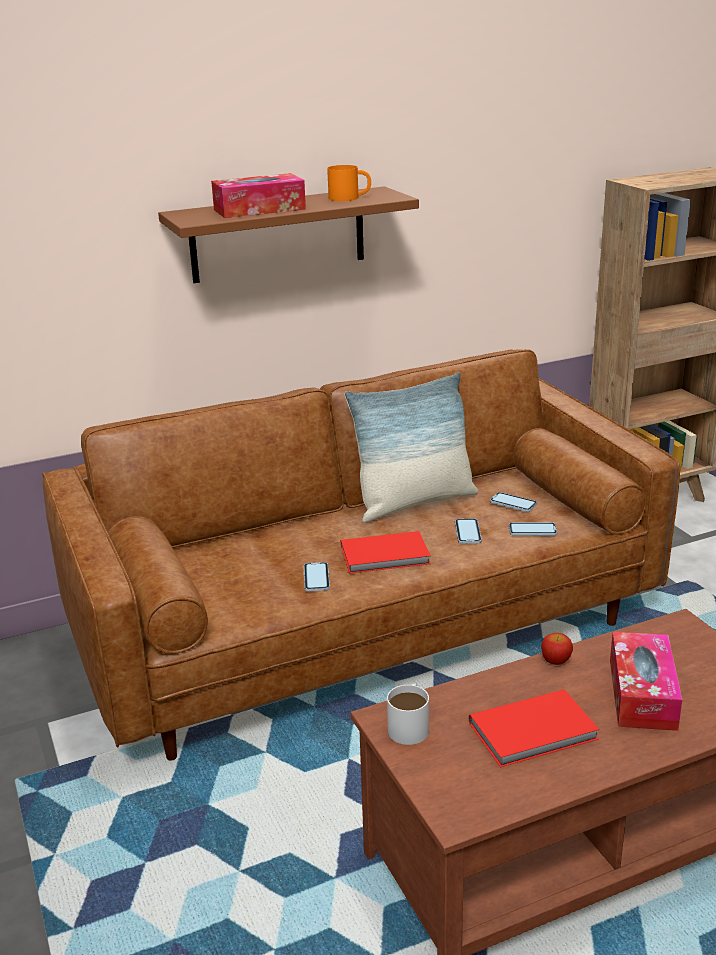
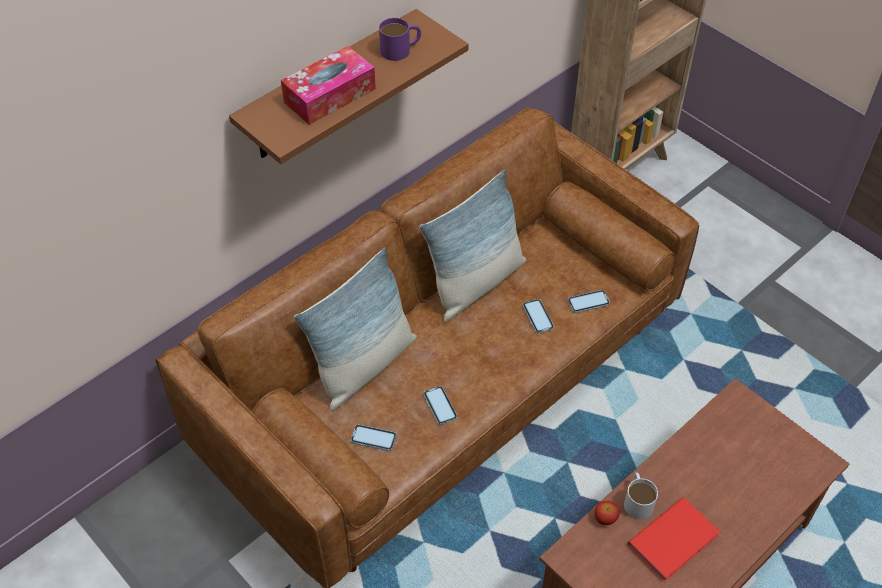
camera: 20 degrees left, 25 degrees up
(257, 539) = (364, 366): none -> pillow
(350, 198) = (401, 49): orange mug -> purple mug
(386, 556) = (484, 364): red book -> none
(410, 725) = (588, 558): white mug -> white mug (637, 500)
(513, 503) = (559, 267): phone -> phone (373, 438)
(556, 661) = (664, 462): apple -> apple (605, 519)
(642, 693) = (733, 481): tissue box -> none

